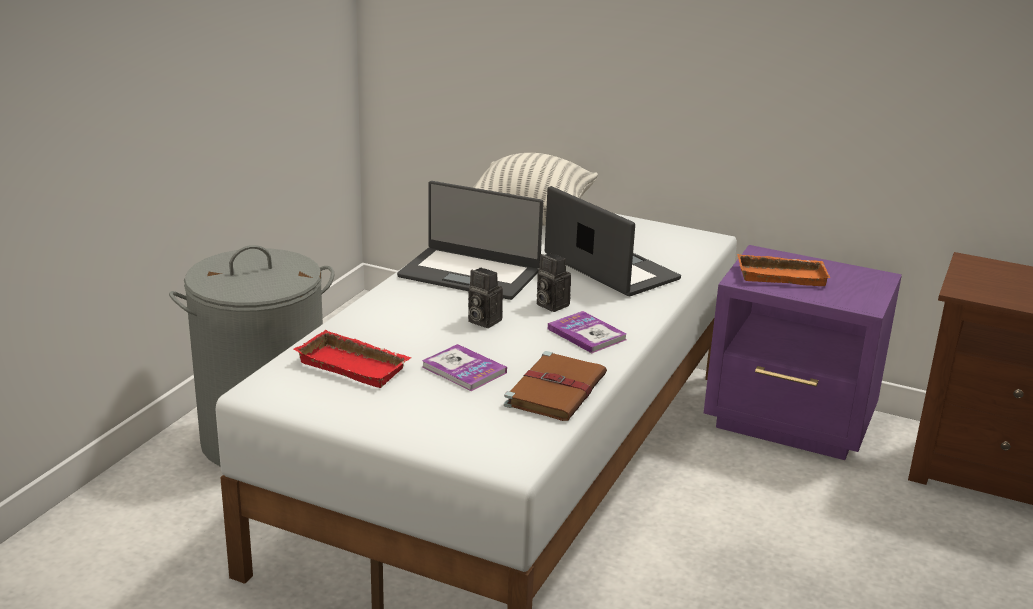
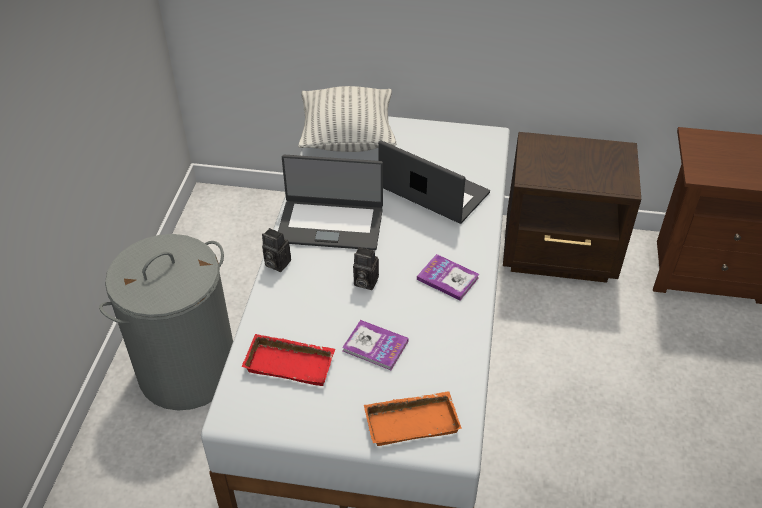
camera: 15 degrees left, 20 degrees up
(550, 305) = (406, 248): camera -> camera (275, 263)
(556, 389) = (452, 351): brown book -> none
(782, 275) = (555, 165): orange tray -> orange tray (412, 421)
(791, 423) = (560, 254): purple nightstand -> brown nightstand

